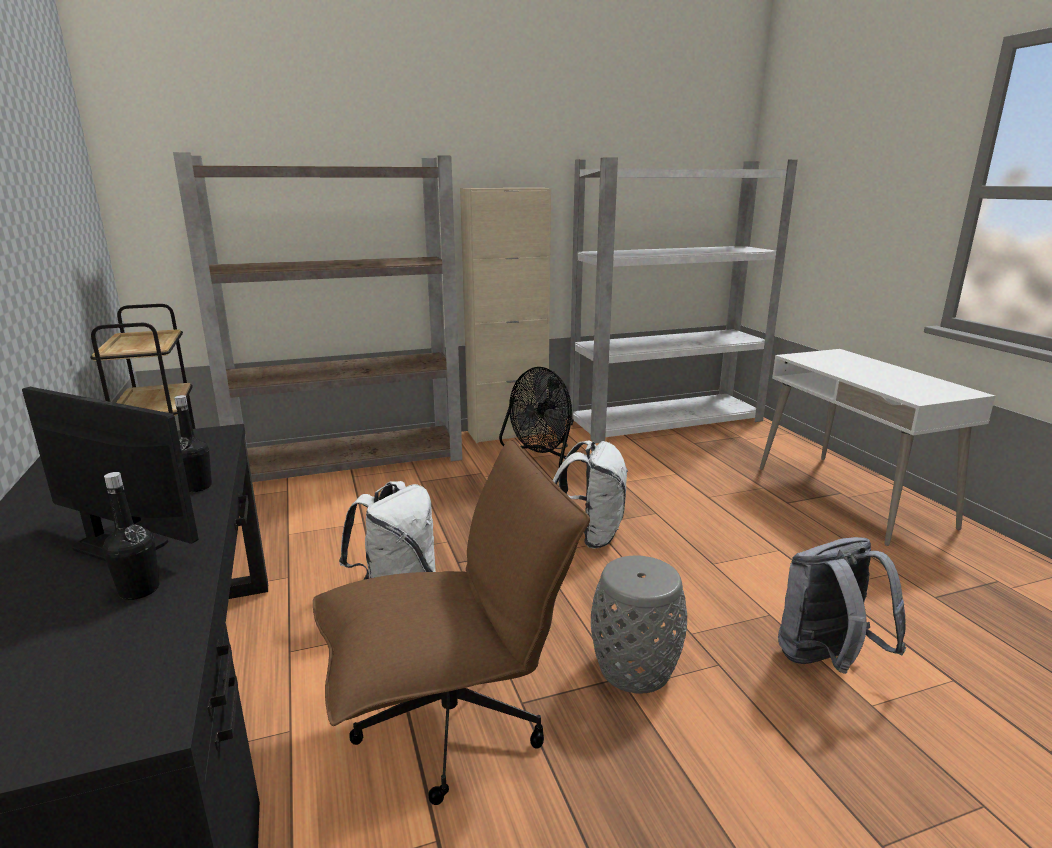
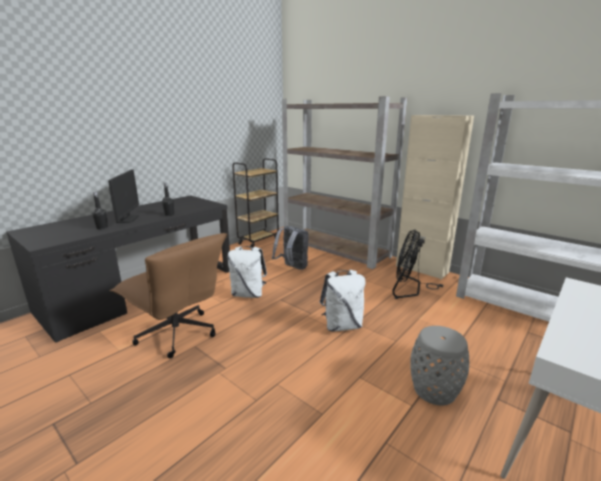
camera: 60 degrees right, 0 degrees up
(634, 669) = (234, 371): grey stool -> grey stool (434, 390)
(825, 661) = (289, 449): grey backpack -> grey backpack (292, 268)

